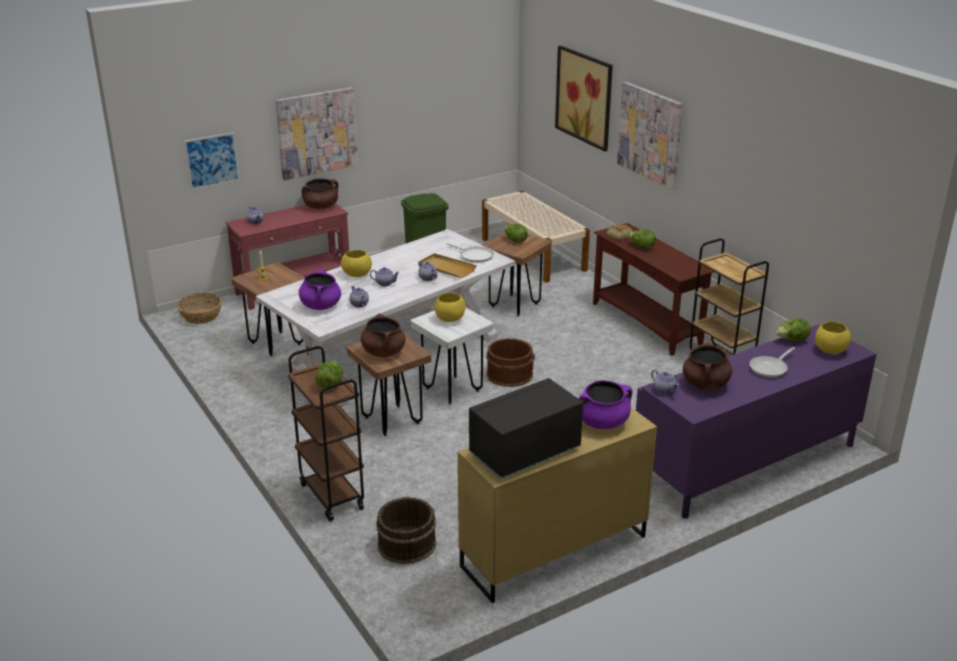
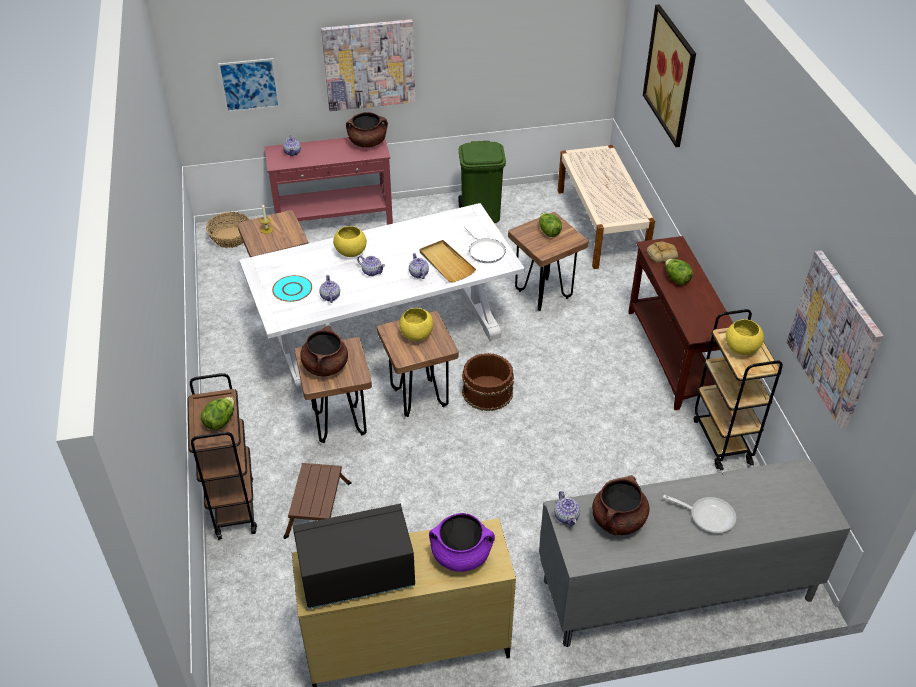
camera: 20 degrees right, 15 degrees up
(320, 306) = (292, 289): purple cooking pot -> turquoise plate
(406, 544) = (273, 591): brown bucket -> none
(411, 480) = (318, 509): none -> brown step ladder
(452, 389) = (419, 398): white stool -> brown stool
(650, 134) = (715, 152): picture -> picture (834, 338)
(745, 461) = (675, 586): purple cabinet -> grey cabinet
(770, 368) = (708, 516): frying pan -> frying pan turned 135 degrees counterclockwise
(792, 340) = (760, 478): lettuce -> none
(830, 351) = (796, 508): yellow bowl -> yellow bowl (741, 349)

